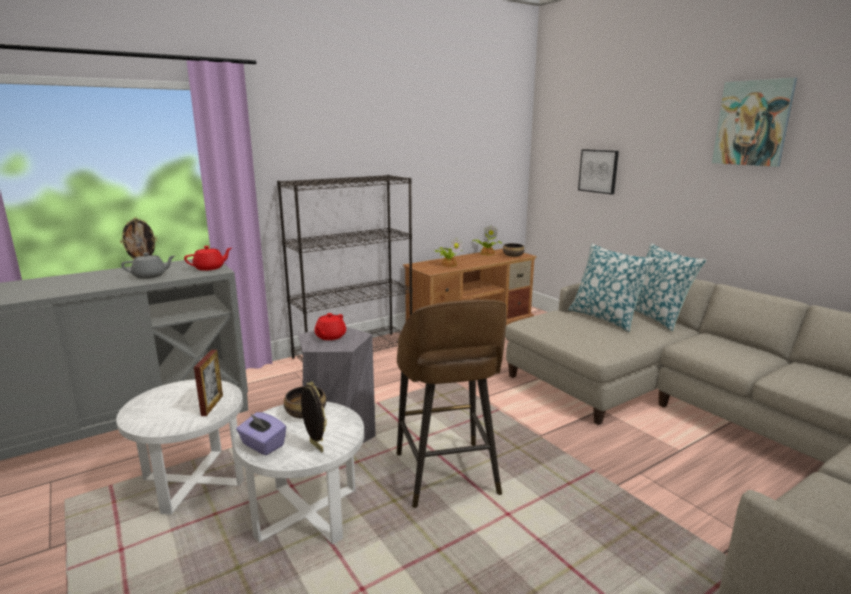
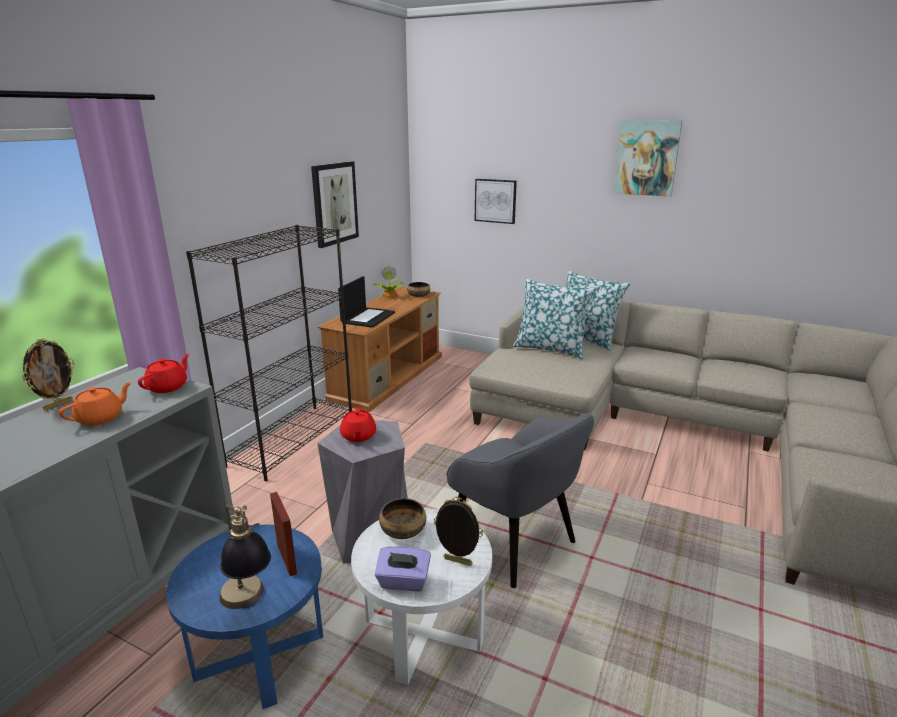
camera: 30 degrees left, 5 degrees up
(150, 276) = (101, 418): grey teapot -> orange teapot
(159, 423) = (248, 604): none -> table lamp
(193, 480) = (260, 655): white side table -> blue side table
(434, 162) = (334, 203): none -> picture
(447, 476) = (512, 543): brown stool -> grey armchair
(449, 264) = (368, 317): potted plant -> laptop

